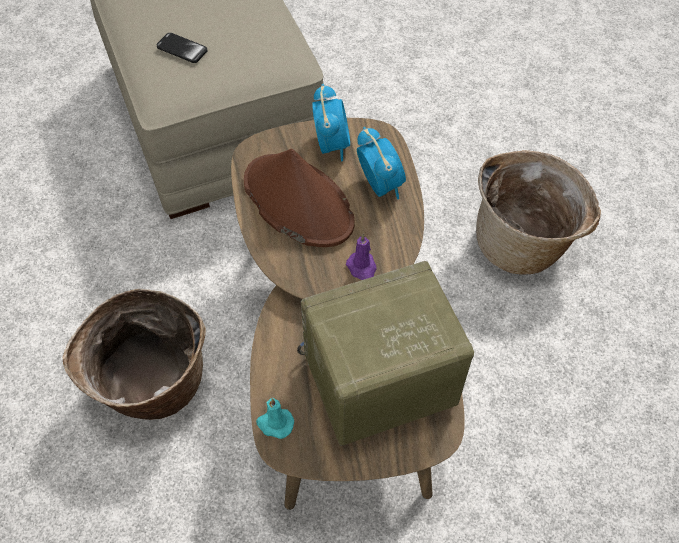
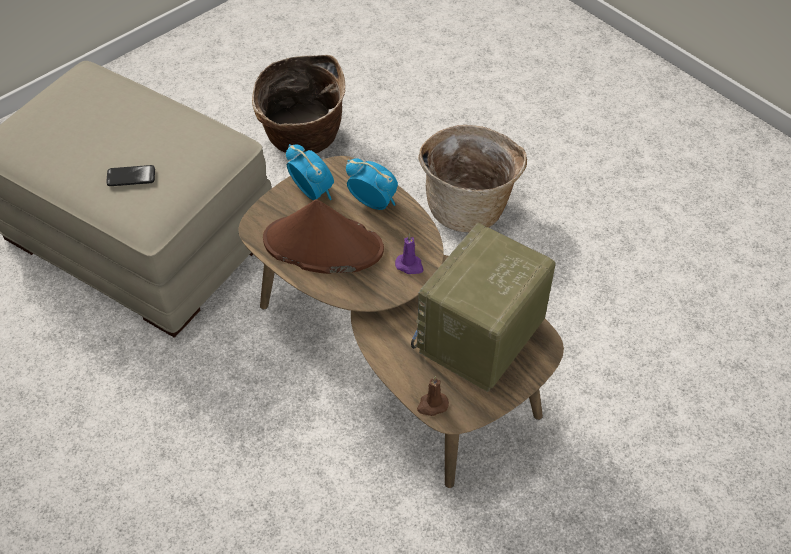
camera: 35 degrees left, 5 degrees down
(152, 386) = (272, 470): basket -> basket (302, 139)
(274, 423) = (432, 405): turquoise candle -> brown candle

